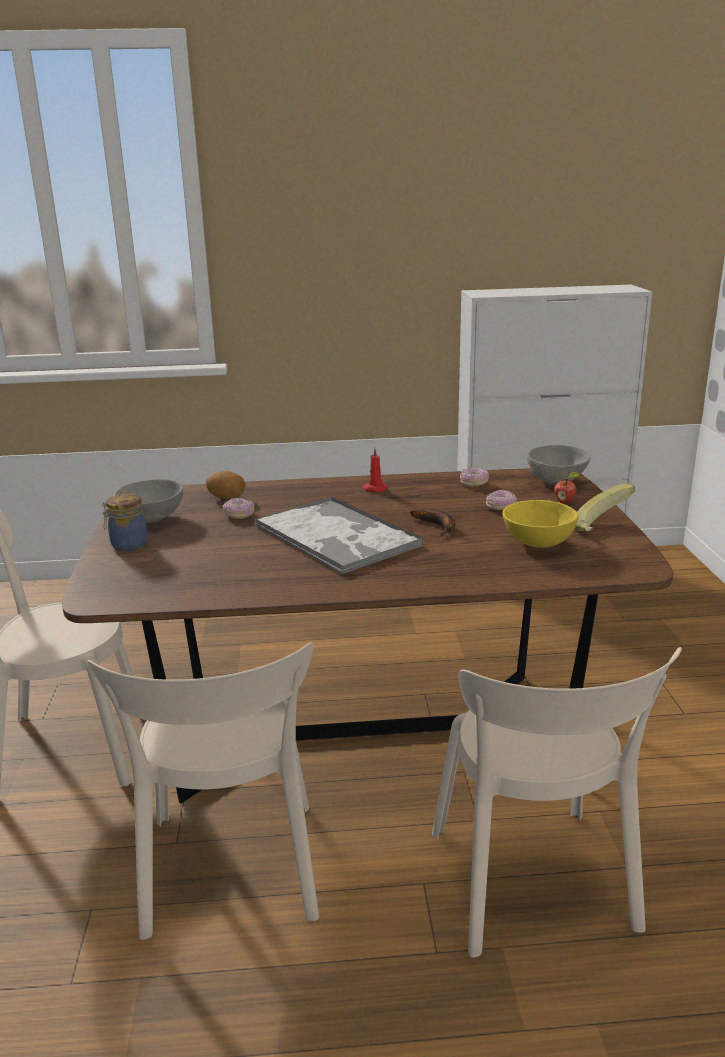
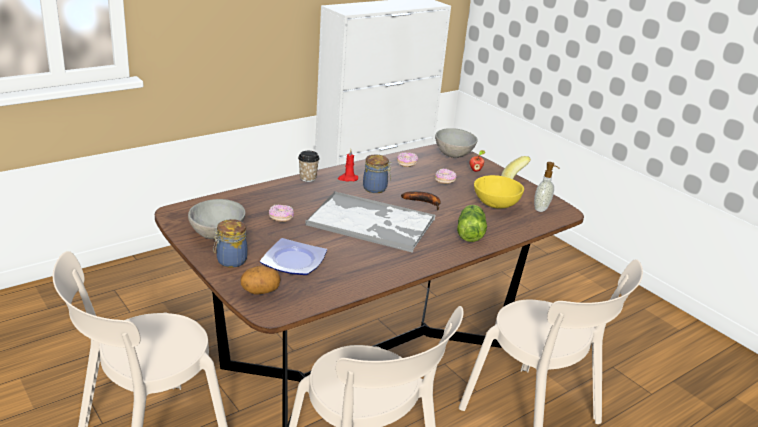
camera: 35 degrees left, 5 degrees up
(193, 557) = (295, 261): none -> plate
(227, 498) = (250, 204): potato -> potato (260, 291)
(327, 482) = (308, 178): none -> cup
(394, 503) = (376, 189): none -> jar
(454, 567) = (470, 232): none -> lettuce
(607, 559) = (542, 209): none -> soap dispenser

